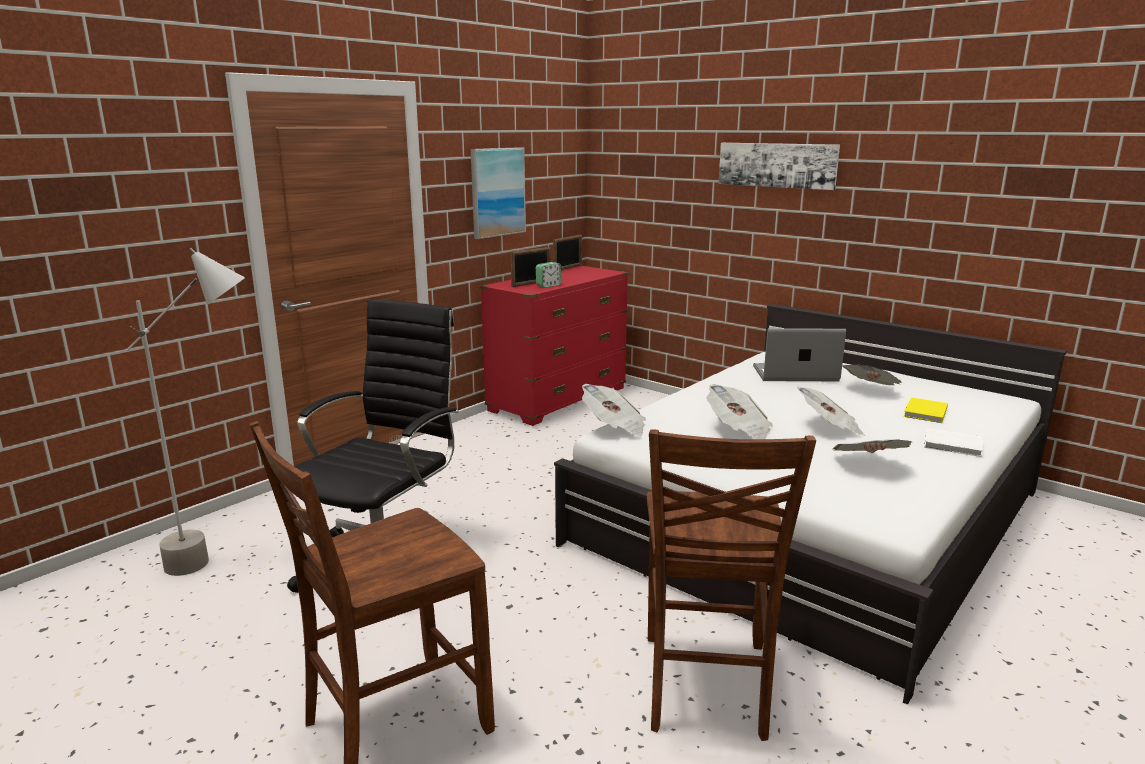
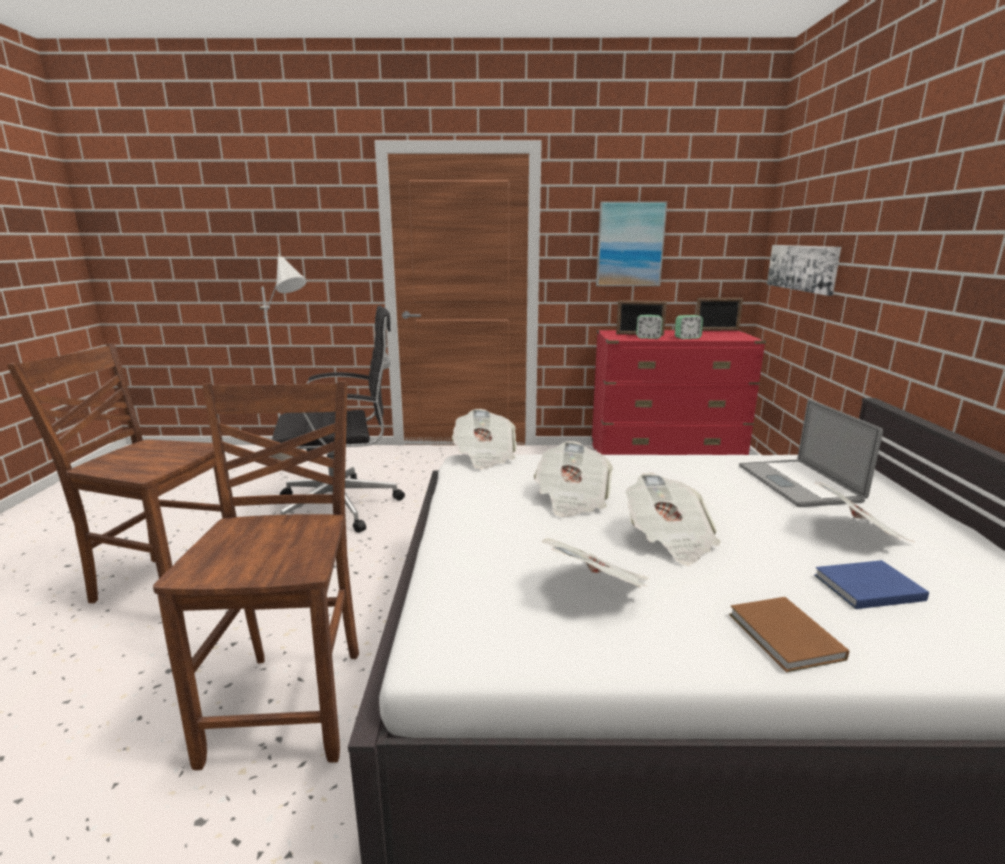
camera: 50 degrees right, 0 degrees up
(575, 280) = (687, 338): none -> alarm clock
(704, 687) = (292, 702): brown chair -> brown chair turned 120 degrees clockwise
(777, 165) = (918, 204): picture -> picture (802, 267)
(795, 374) = (798, 483): laptop -> laptop turned 150 degrees counterclockwise
(924, 412) = (865, 587): yellow book -> blue book
(954, 445) = (785, 638): white book -> brown book

